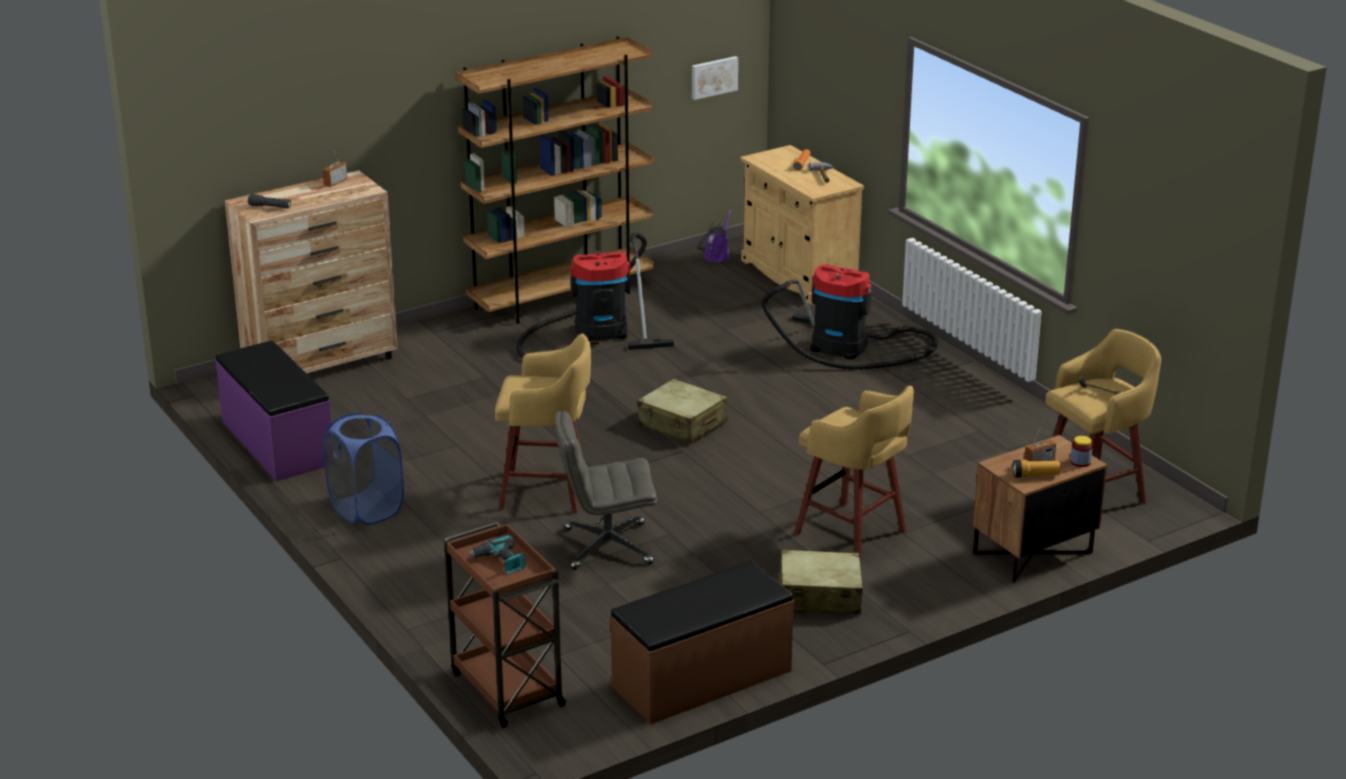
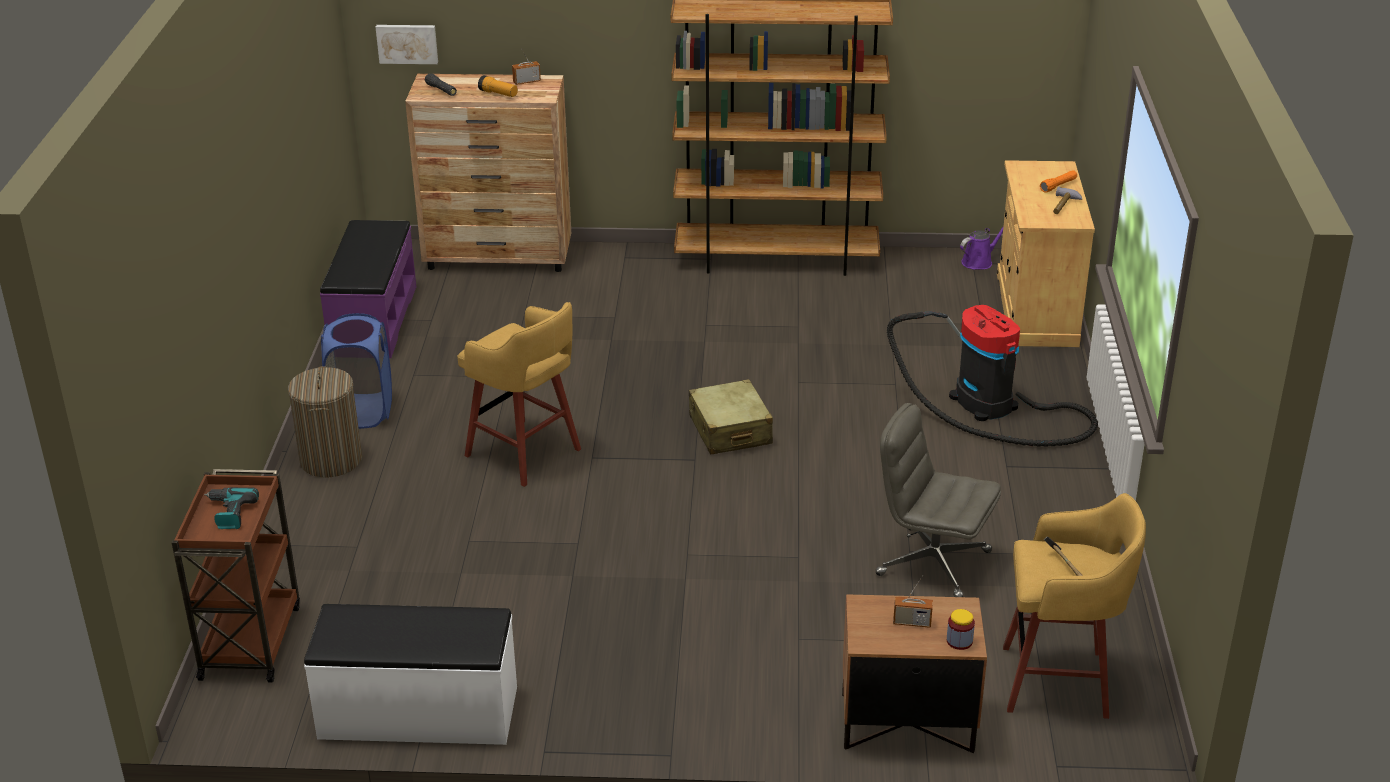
camera: 35 degrees right, 5 degrees up
(390, 550) = (331, 460): none -> laundry basket
(594, 333) = (764, 306): vacuum cleaner -> none
(606, 546) = (507, 532): grey office chair -> grey office chair (932, 563)
(702, 679) = (418, 713): brown bench -> white bench
(713, 77) = (1005, 64): picture -> picture (407, 43)
(819, 596) = (631, 673): beige suitcase -> none
(853, 534) = (747, 618): yellow stool -> none
(1035, 475) = (887, 636): flashlight -> flashlight (498, 94)

